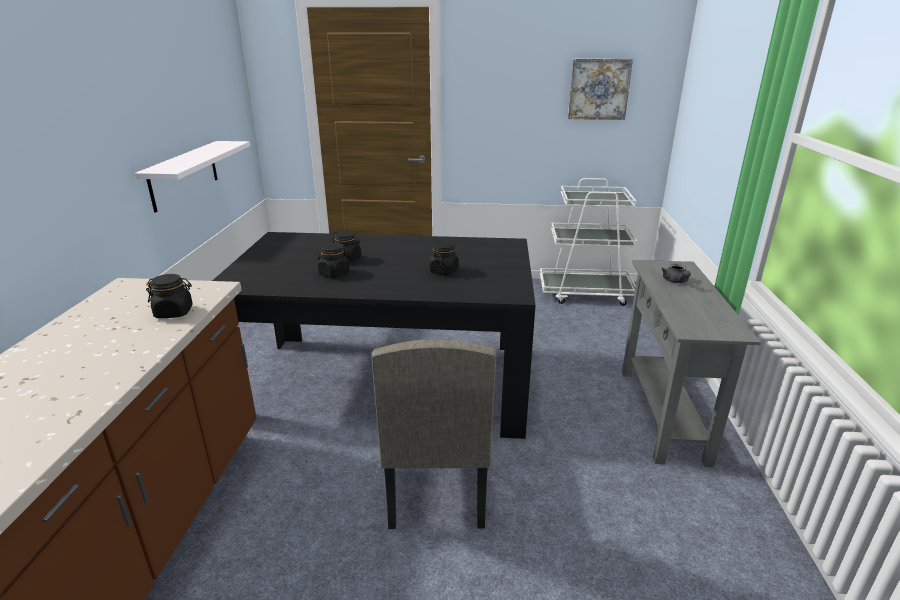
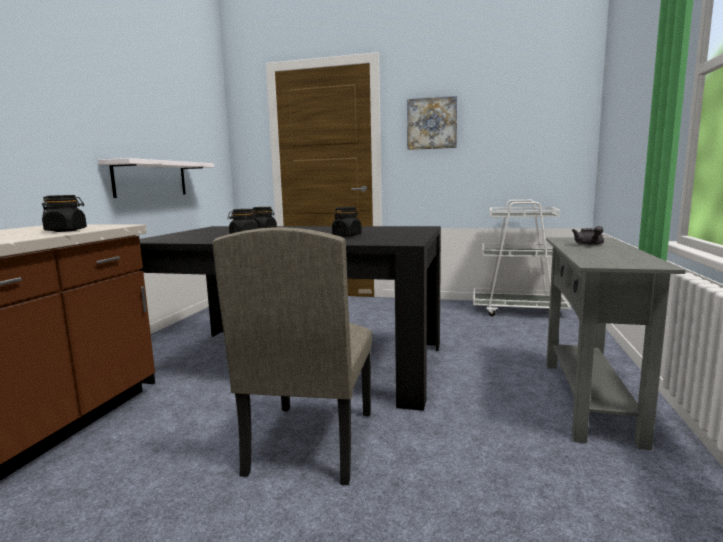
camera: 10 degrees right, 15 degrees down
(599, 89) = (520, 120): picture -> picture (432, 123)

